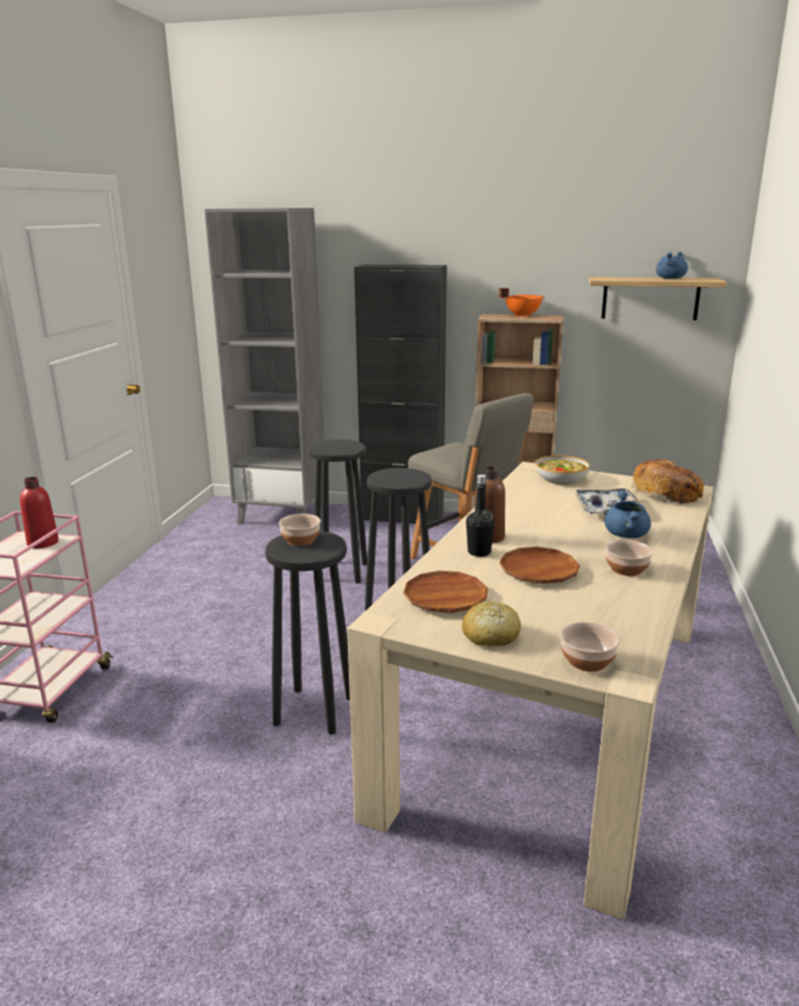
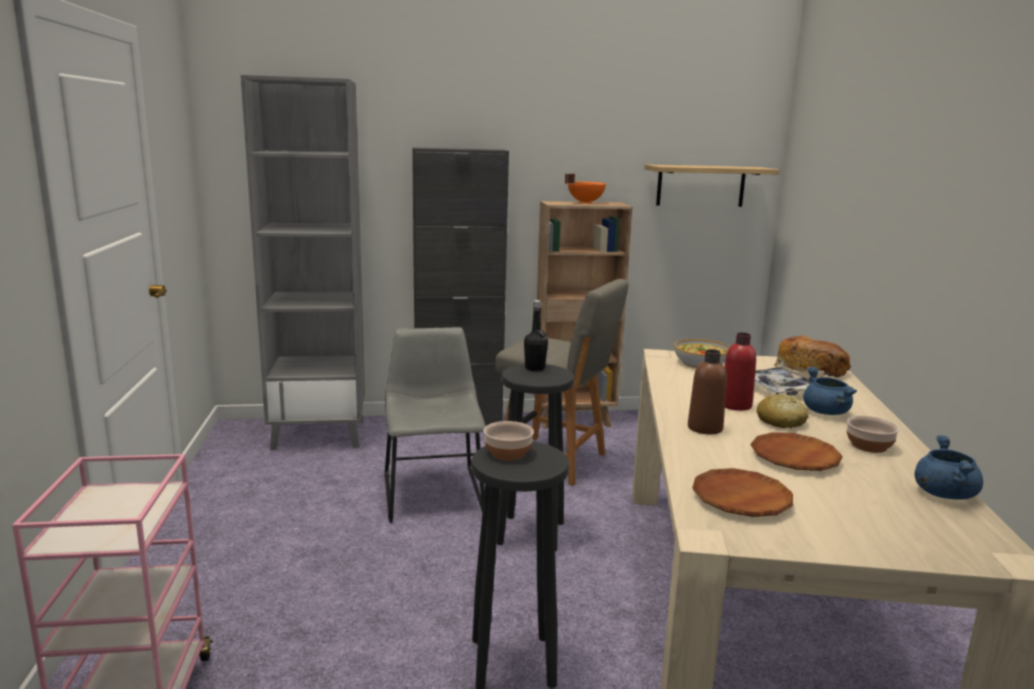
camera: 20 degrees left, 5 degrees down
(43, 543) = (138, 497): red bottle -> red bottle (735, 405)
(342, 572) = (432, 491): black stool -> grey chair
(479, 552) = (714, 445): black bottle -> black bottle (535, 368)
(490, 635) = (836, 535): bread -> bread (780, 421)
(586, 660) = (956, 547): bowl -> none
(670, 278) = (723, 166): blue cooking pot -> blue cooking pot (943, 493)

